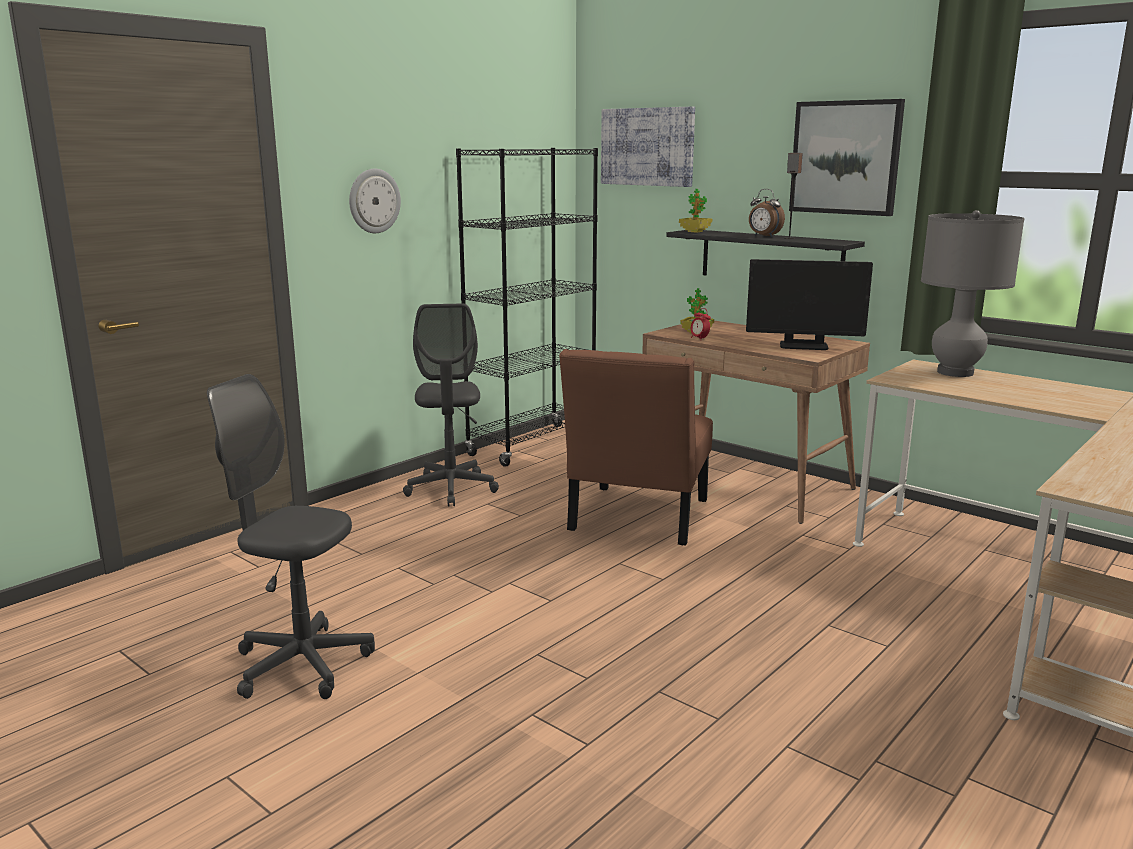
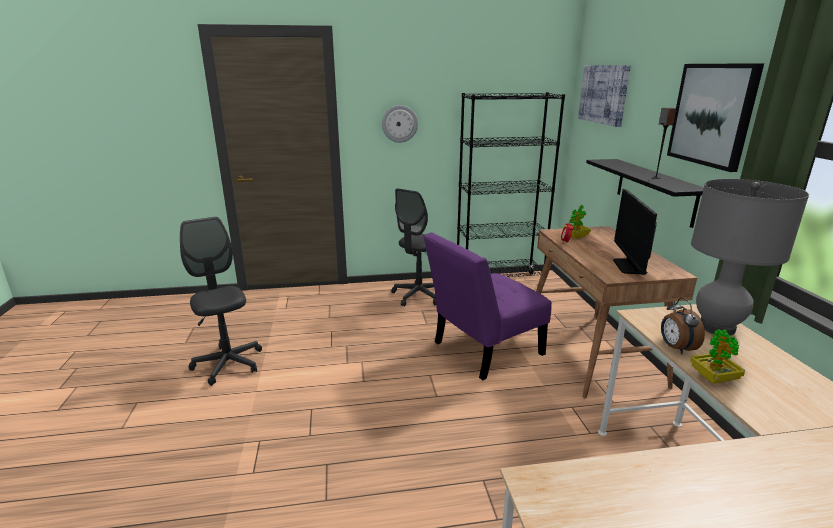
camera: 40 degrees right, 5 degrees up
(636, 519) = (483, 350): brown chair -> purple chair
(695, 231) = (607, 161): potted plant -> potted plant (713, 378)
(763, 236) = (642, 173): alarm clock -> alarm clock (675, 348)
(803, 346) = (629, 266): monitor -> monitor turned 45 degrees clockwise

